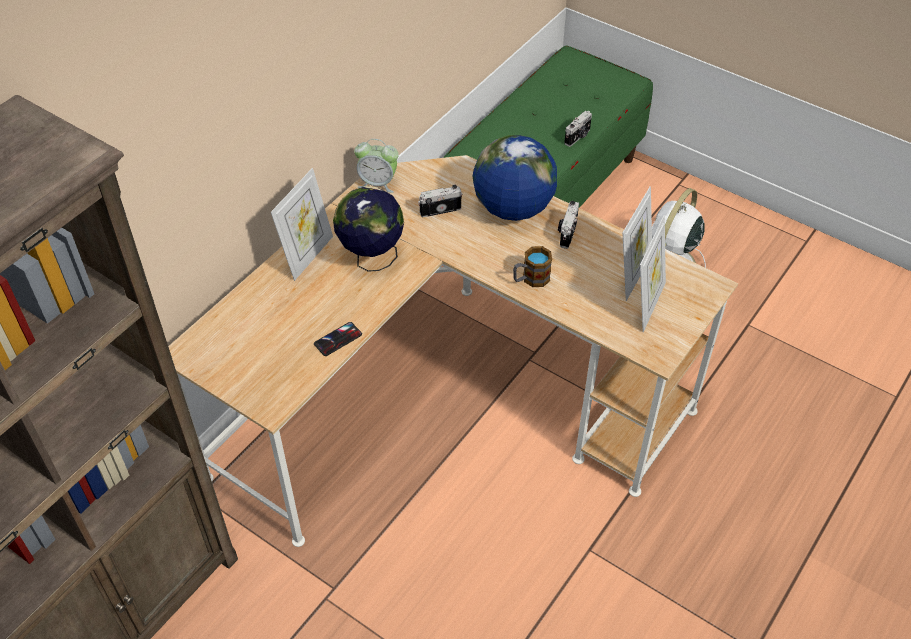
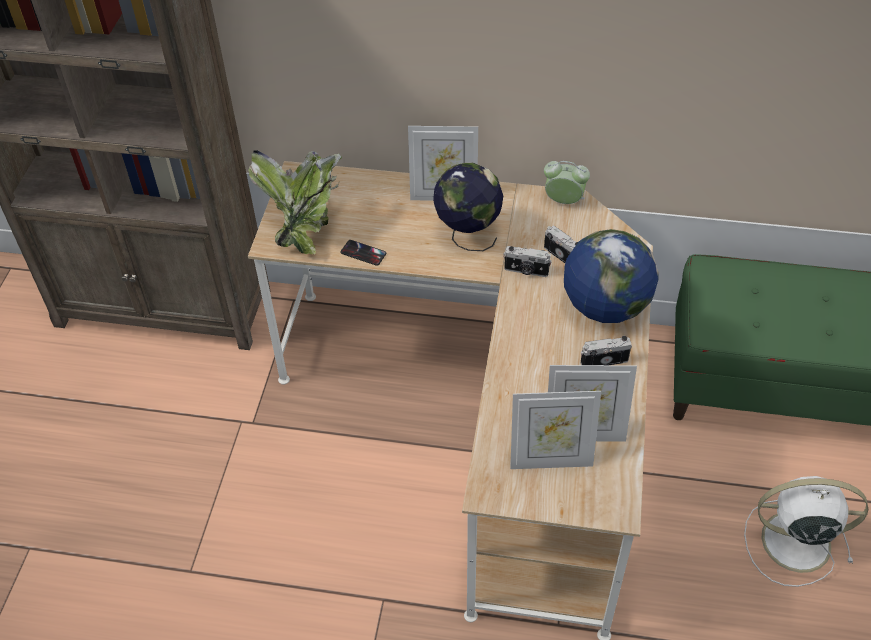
camera: 65 degrees right, 0 degrees up
(264, 370) = (305, 224): none -> potted plant
(378, 183) = (563, 201): alarm clock -> alarm clock turned 120 degrees clockwise
(530, 279) = (520, 355): mug -> none
(578, 137) = (819, 346): camera -> camera (526, 271)

